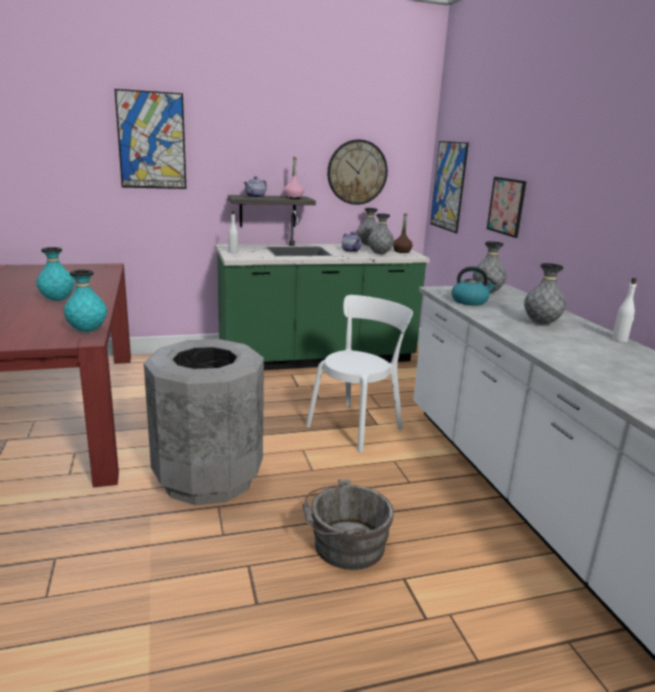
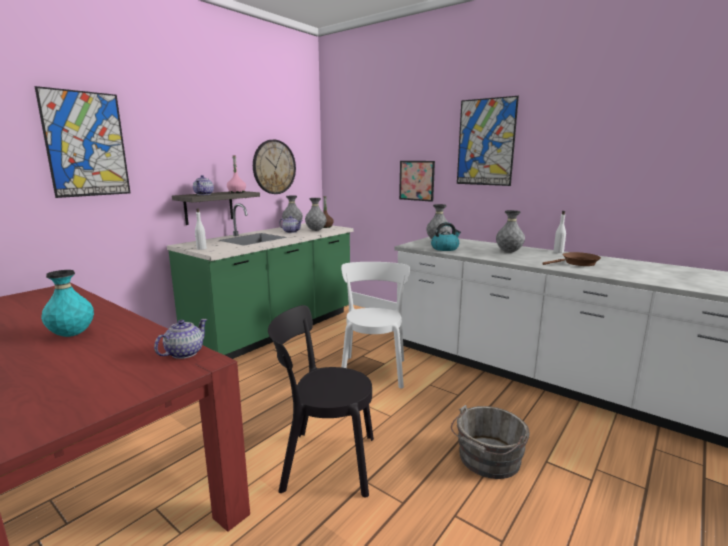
camera: 35 degrees left, 5 degrees down
(87, 330) = (184, 353): turquoise vase -> teapot
(208, 477) = (324, 462): grey trash can -> black chair
(448, 186) = (346, 172): picture -> picture (486, 142)
(597, 358) = (577, 263): none -> brown frying pan

